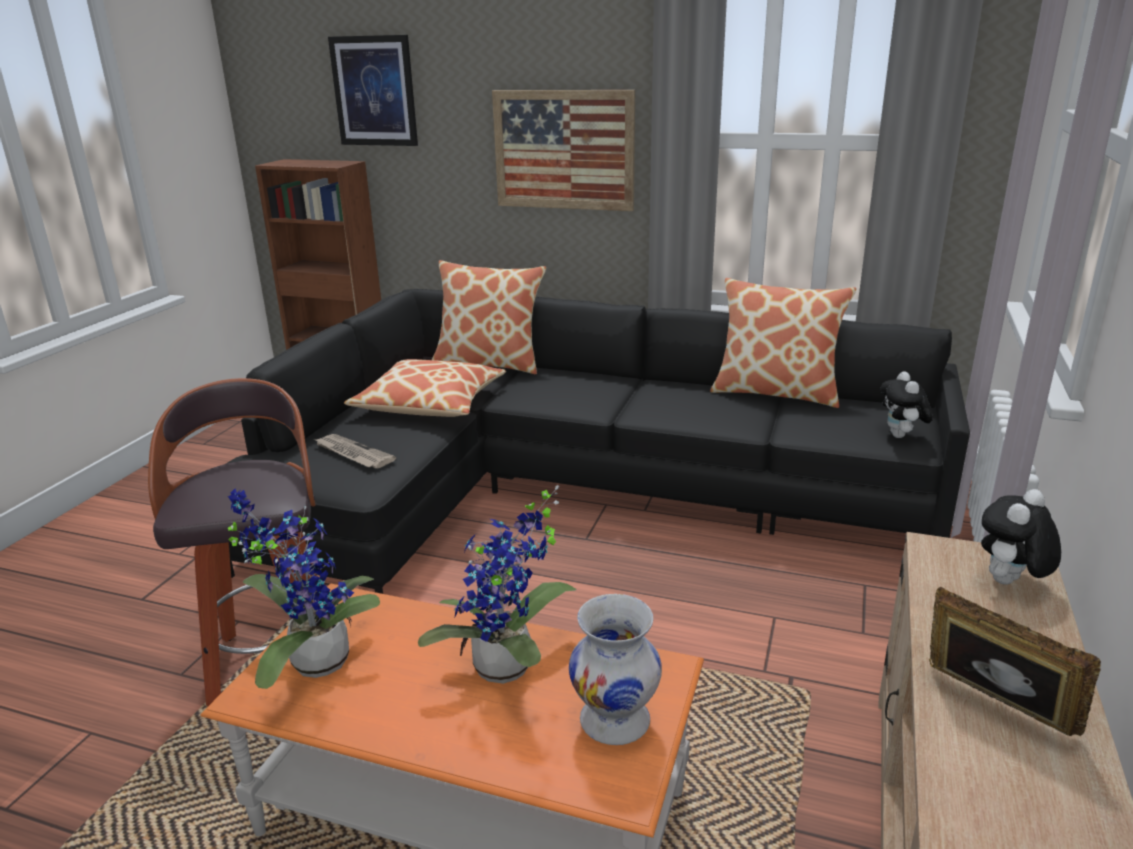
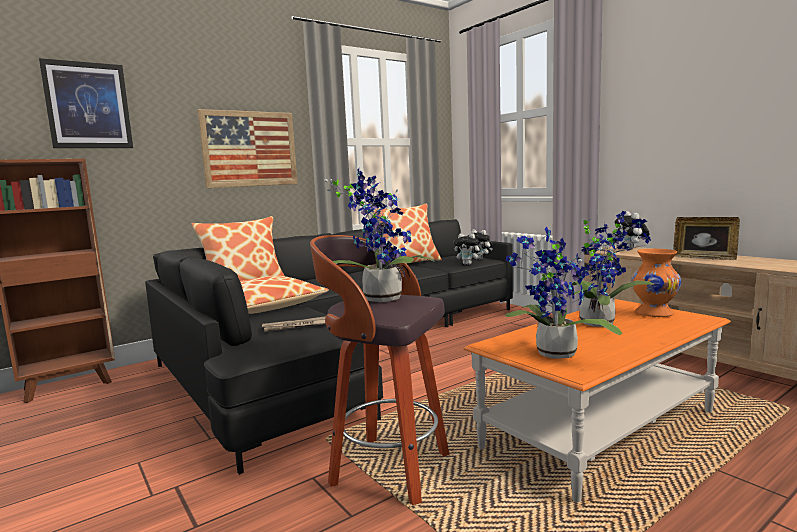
camera: 55 degrees left, 15 degrees down
(252, 477) = (380, 297): none -> potted plant
(616, 720) = (654, 313): white vase -> orange vase
(840, 440) = (468, 264): none -> plush toy
(994, 708) = (704, 258): picture frame -> picture frame turned 135 degrees counterclockwise

